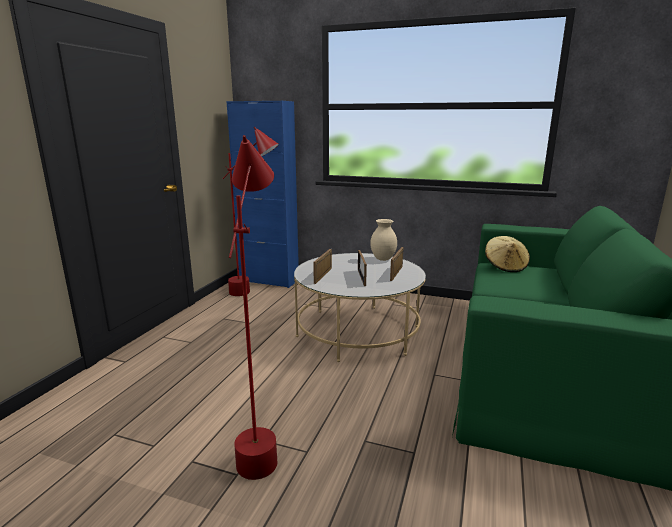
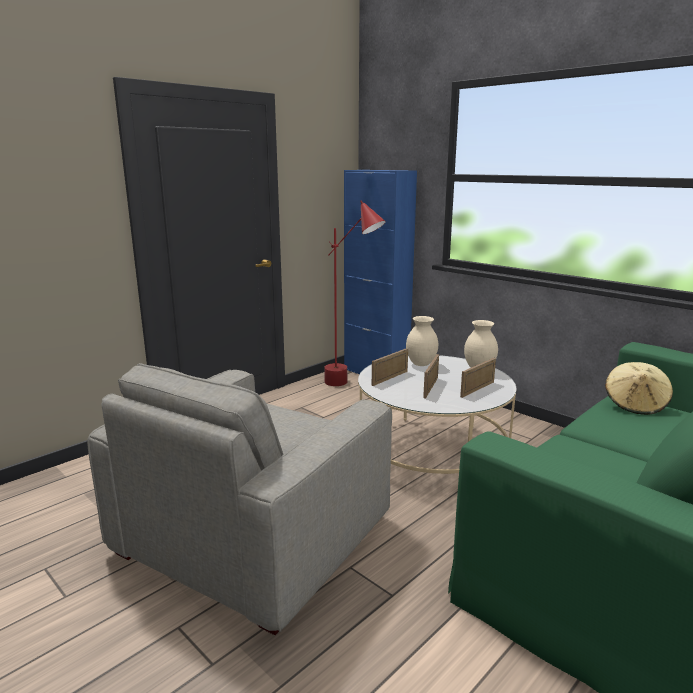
camera: 25 degrees right, 0 degrees up
(261, 440) = (254, 535): red floor lamp -> grey armchair
(336, 261) = (420, 364): none -> beige vase

